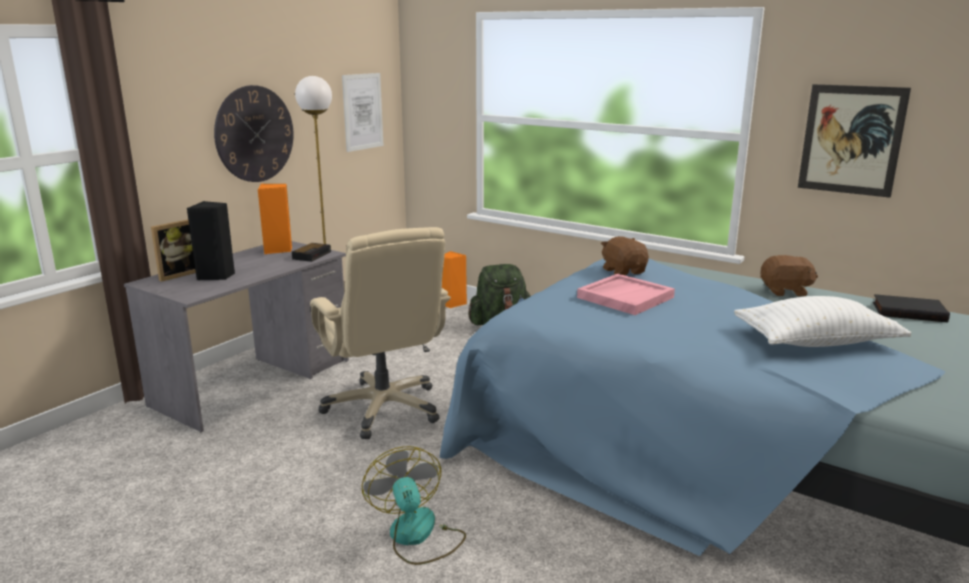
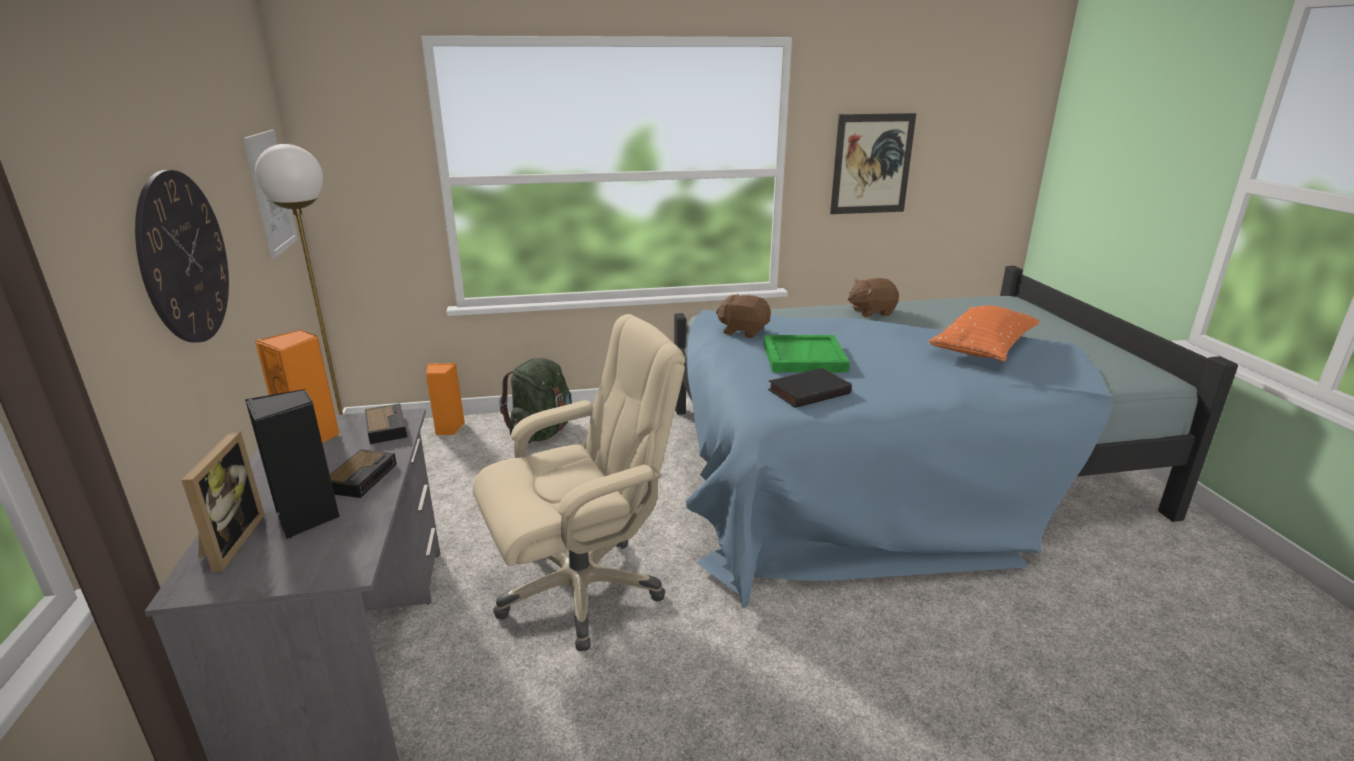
camera: 45 degrees left, 5 degrees up
(262, 270) = (362, 477): none -> alarm clock
(384, 408) = (582, 589): beige office chair -> beige office chair turned 45 degrees counterclockwise
(417, 536) = (847, 704): fan -> none
(625, 297) = (803, 357): pink tray -> green tray
(785, 291) = (871, 312): brown plush toy -> brown plush toy turned 150 degrees counterclockwise
(815, 342) = (982, 349): white pillow -> orange pillow
(909, 312) = (961, 304): black book -> black book (808, 391)

